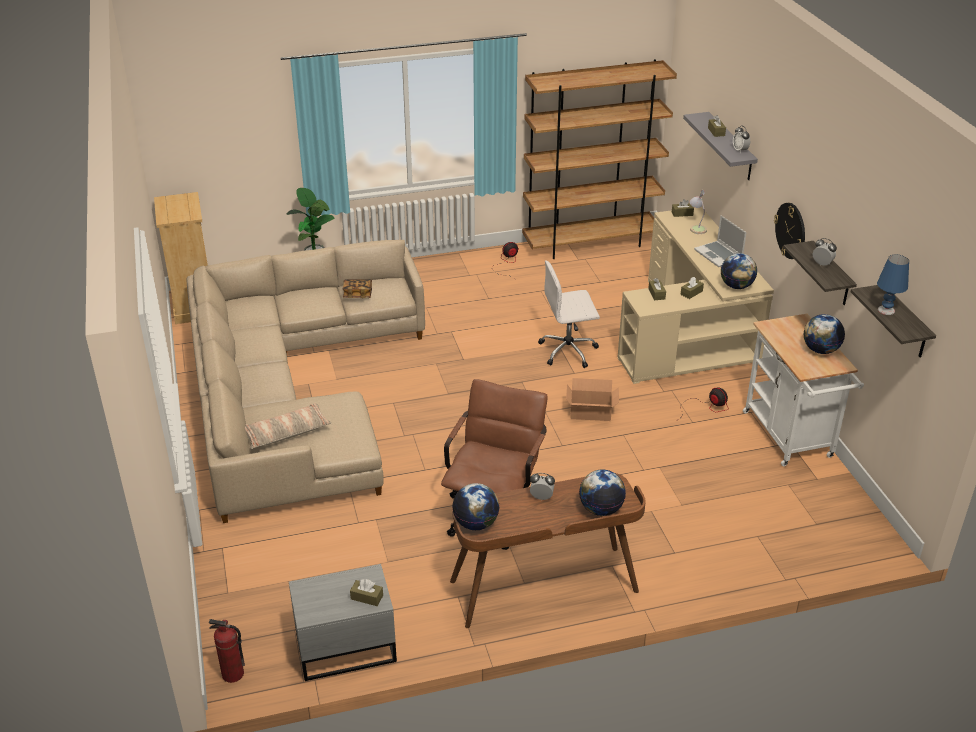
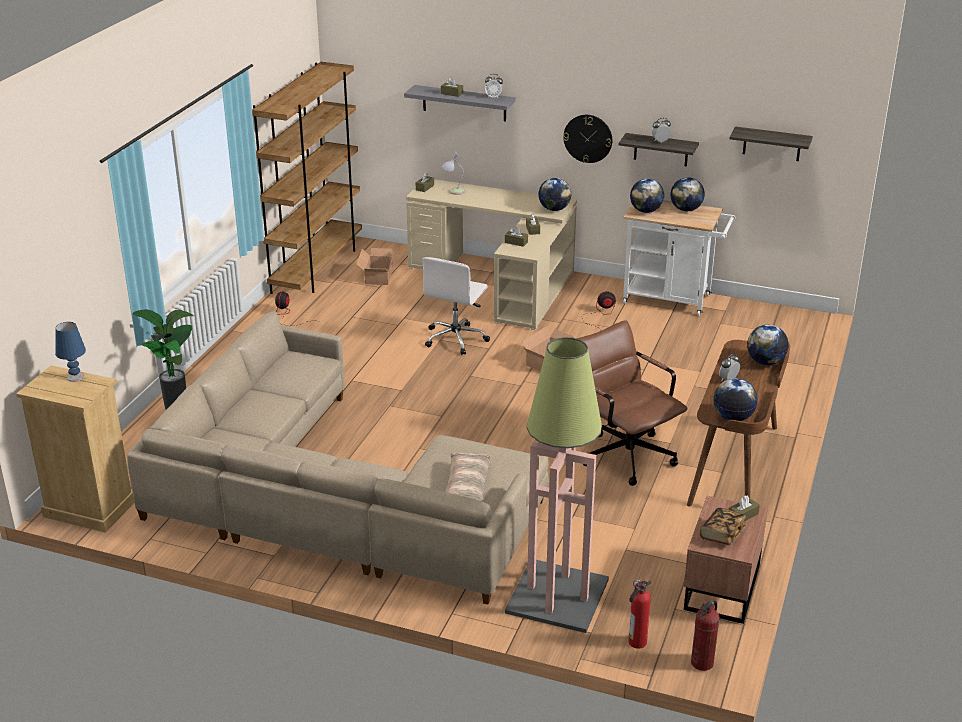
camera: 55 degrees left, 5 degrees down
(232, 624) = (636, 642): none -> fire extinguisher
(259, 554) = (556, 596): none -> floor lamp
(344, 647) = (719, 588): grey nightstand -> brown nightstand
(357, 294) = (288, 380): book -> book (722, 534)
(614, 274) = (377, 277): none -> cardboard box
(719, 255) = (504, 198): laptop -> none
(782, 329) = (645, 211): none -> globe
(886, 310) = (768, 137): blue table lamp -> blue table lamp (75, 377)

